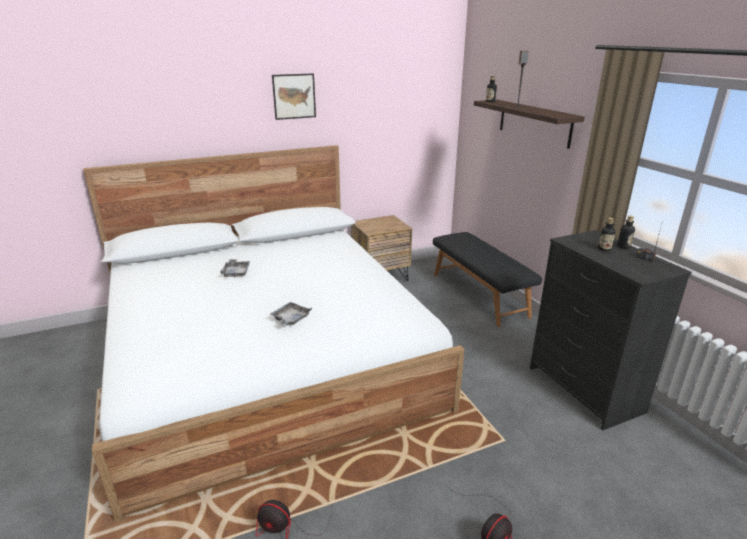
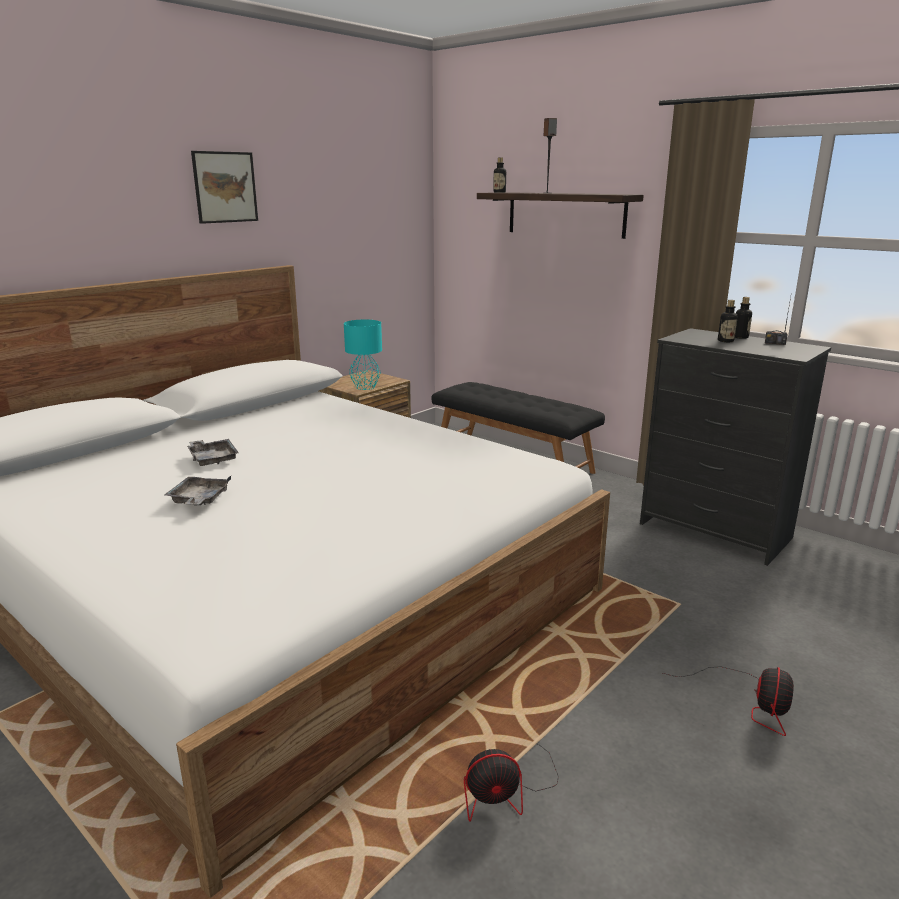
camera: 25 degrees left, 5 degrees down
(290, 319) = (369, 496): grey tray -> grey tray (199, 500)
(378, 229) = (366, 387): none -> turquoise table lamp

